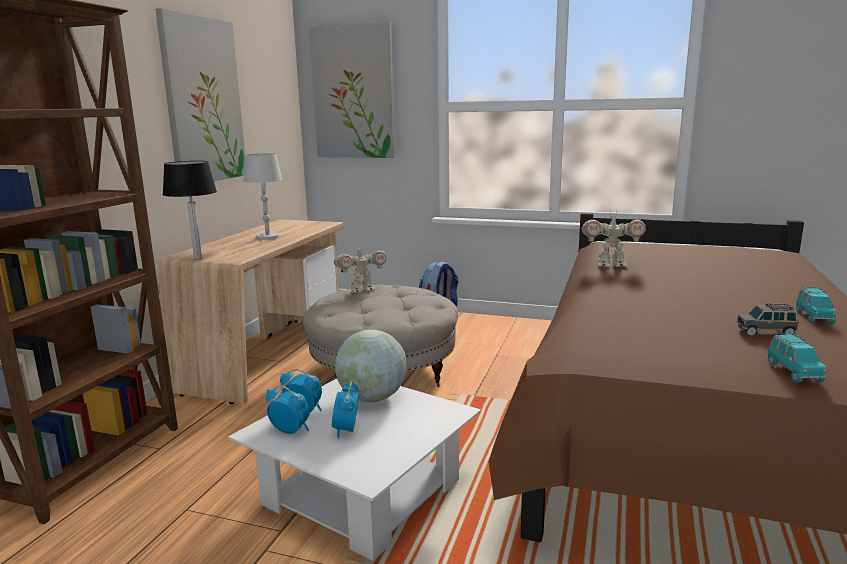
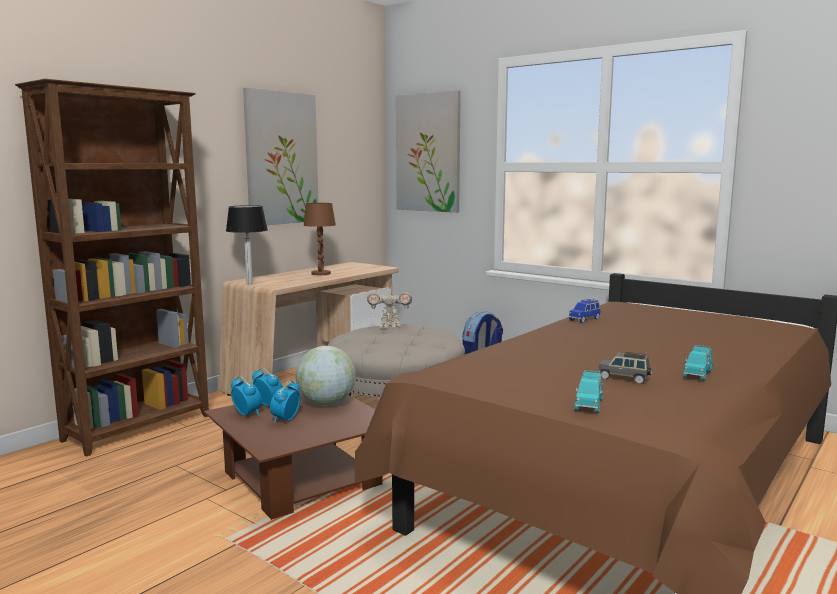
camera: 20 degrees right, 5 degrees down
(268, 237) = (321, 273): white table lamp -> brown table lamp
(362, 492) = (302, 478): white coffee table -> brown coffee table
(610, 265) = (584, 319): toy robot -> blue toy car

